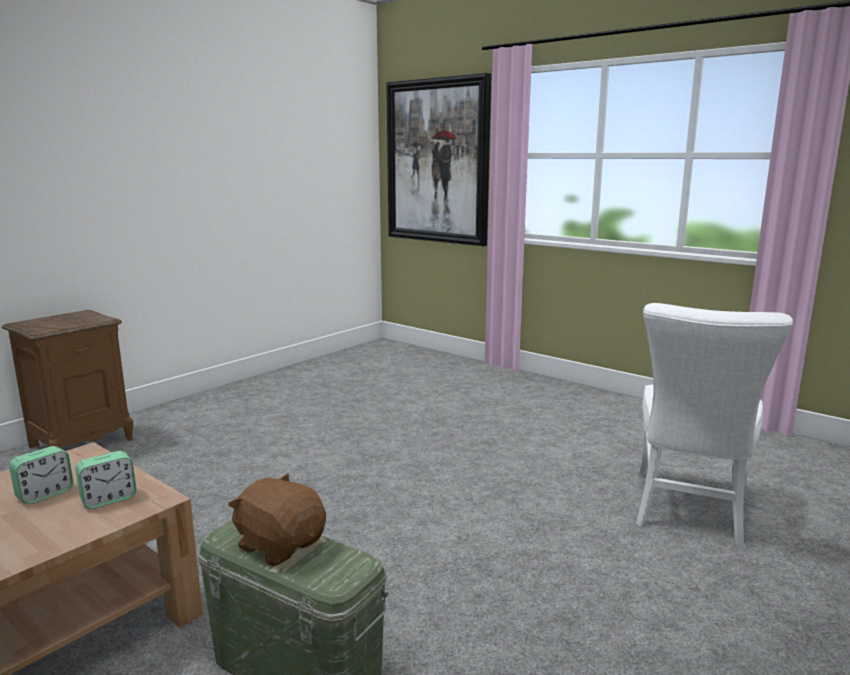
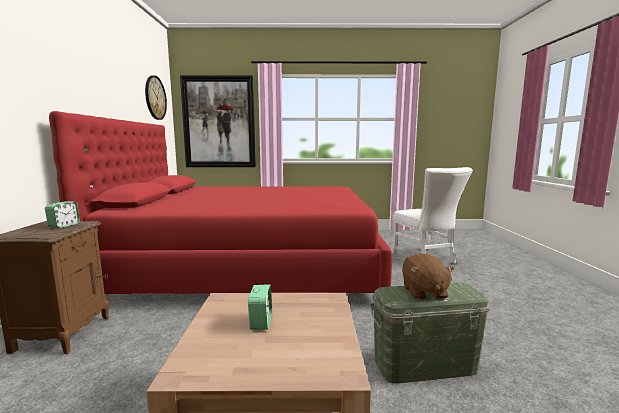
camera: 40 degrees left, 5 degrees down
(109, 499) = (307, 308): alarm clock -> alarm clock (64, 225)
(280, 545) = (423, 292): brown plush toy -> brown plush toy turned 90 degrees counterclockwise
(330, 127) = (155, 98): none -> wall clock
(358, 424) = (249, 268): none -> red bed

